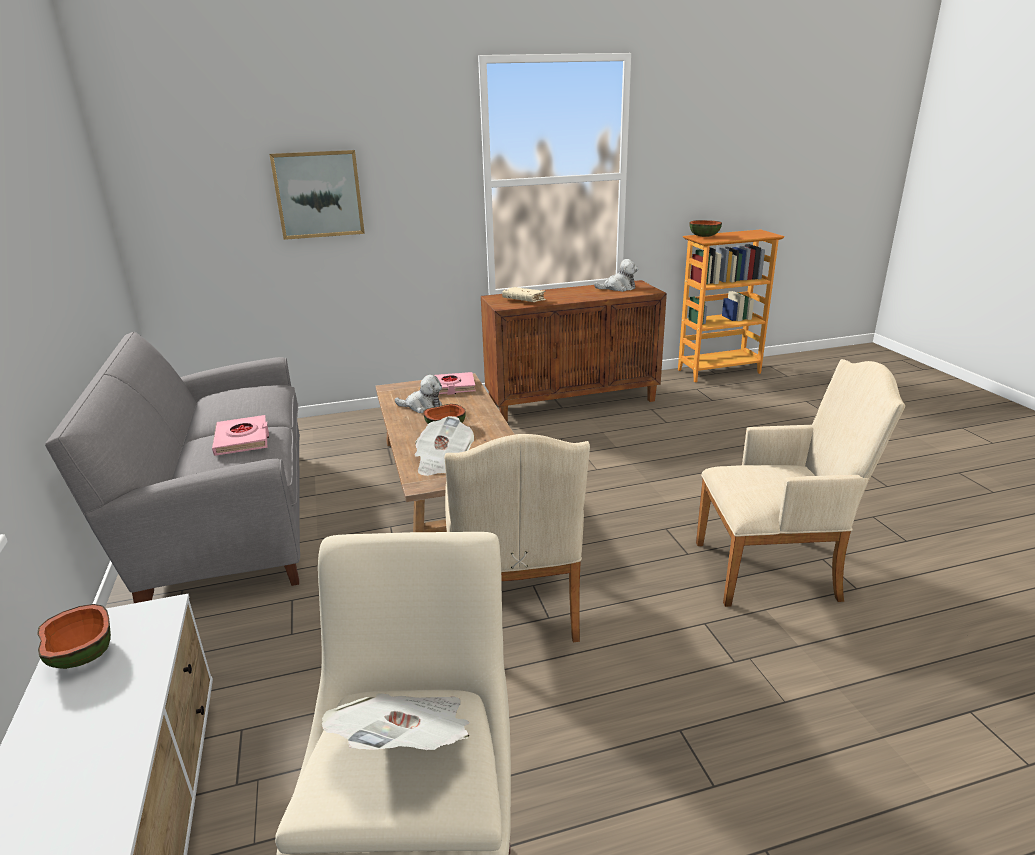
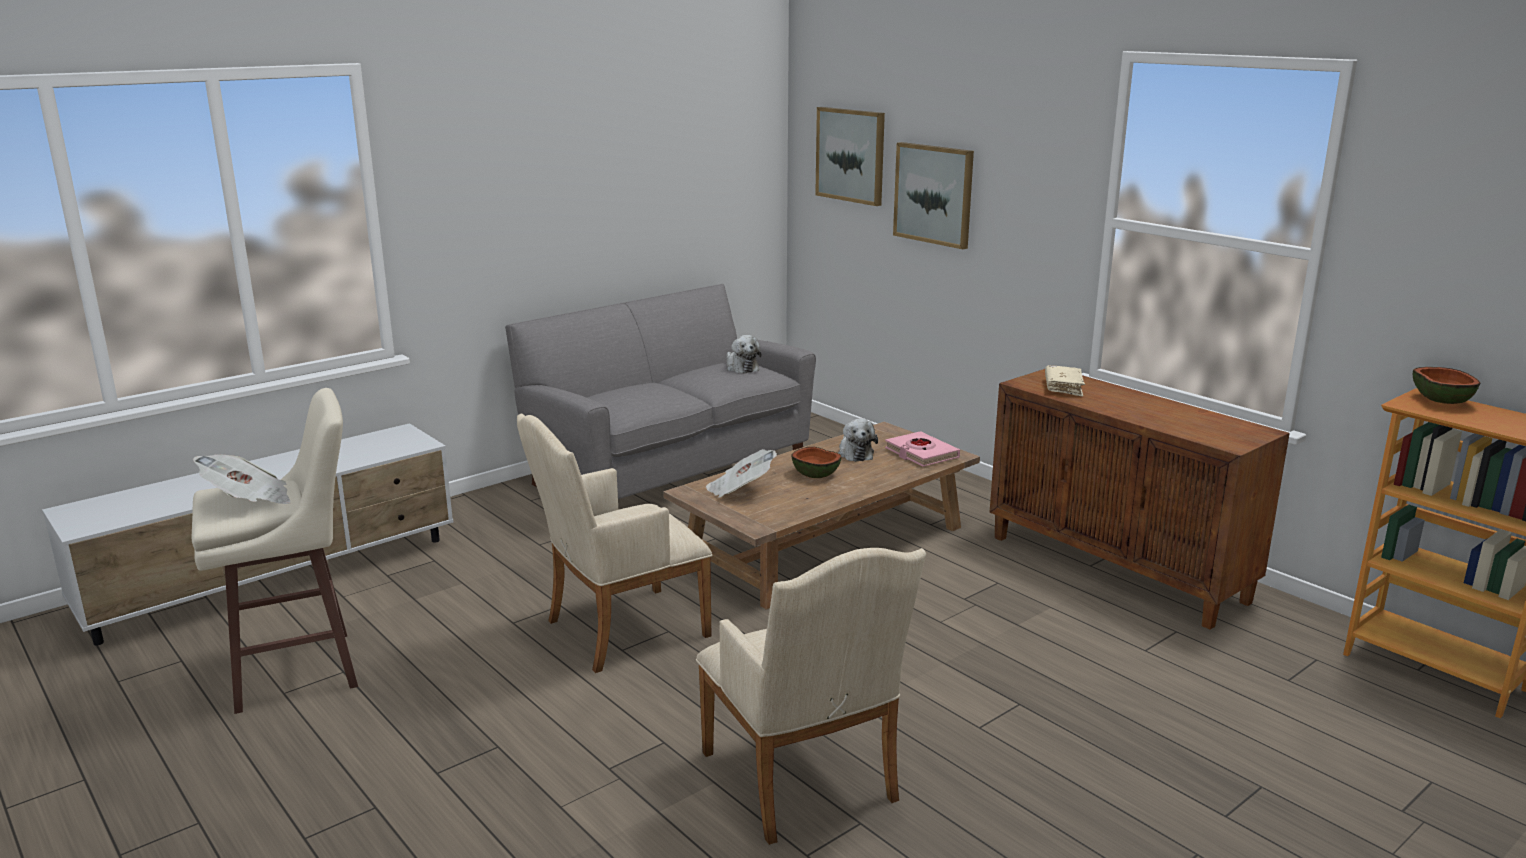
camera: 65 degrees right, 5 degrees down
(81, 654) = (376, 439): bowl -> none
(205, 176) = (851, 155): none -> picture
(242, 439) = (650, 392): pink book -> none
(618, 288) = (1212, 425): plush toy -> plush toy (741, 367)

